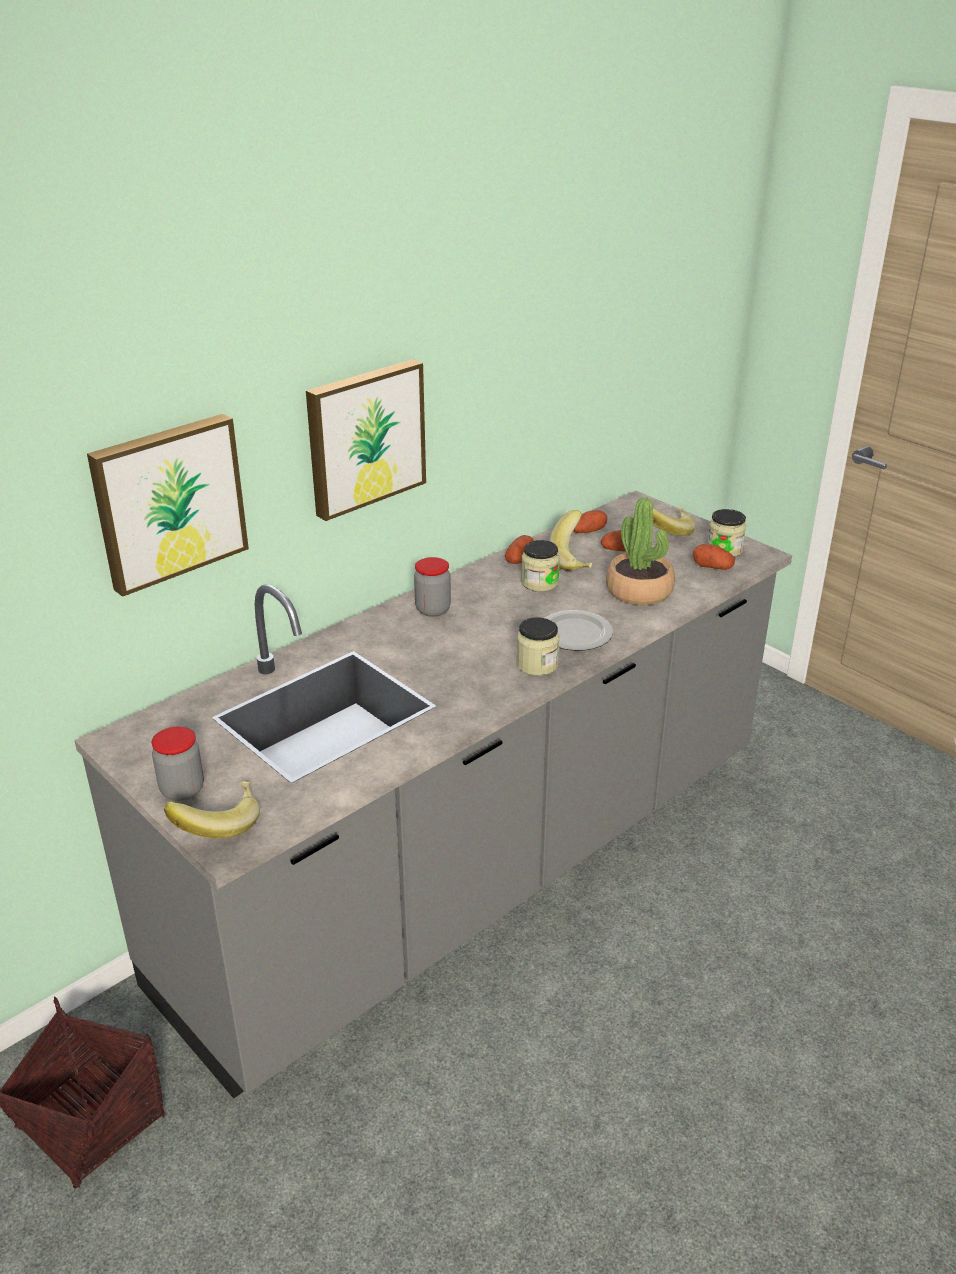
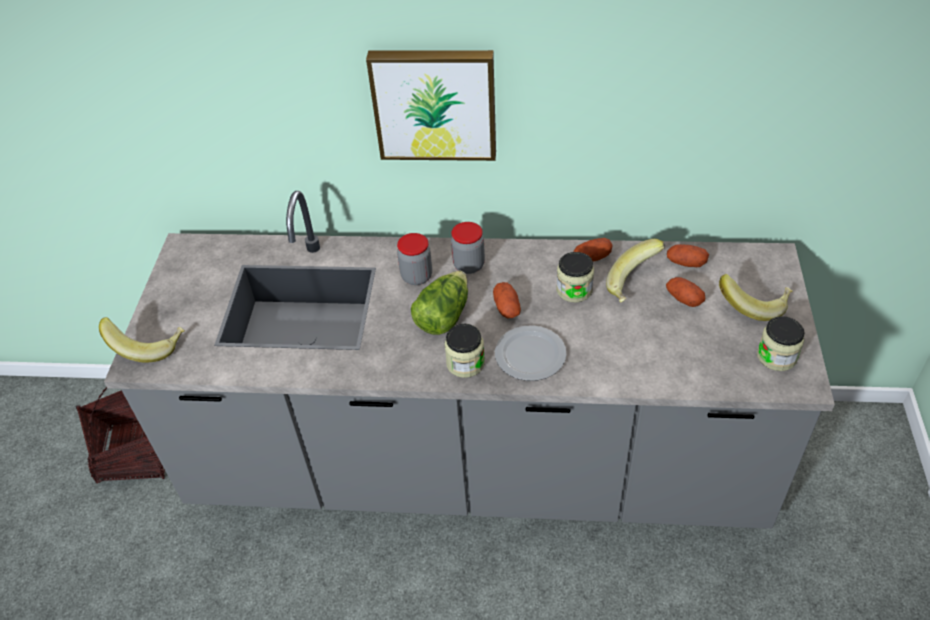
camera: 50 degrees right, 15 degrees up
(168, 501) = (238, 101): picture -> none
(182, 789) = (165, 307): jar -> jar (416, 276)
(467, 648) = (443, 315): none -> lettuce
(639, 591) = (637, 349): potted plant -> none
(712, 567) = (737, 367): potato -> potato (507, 308)

